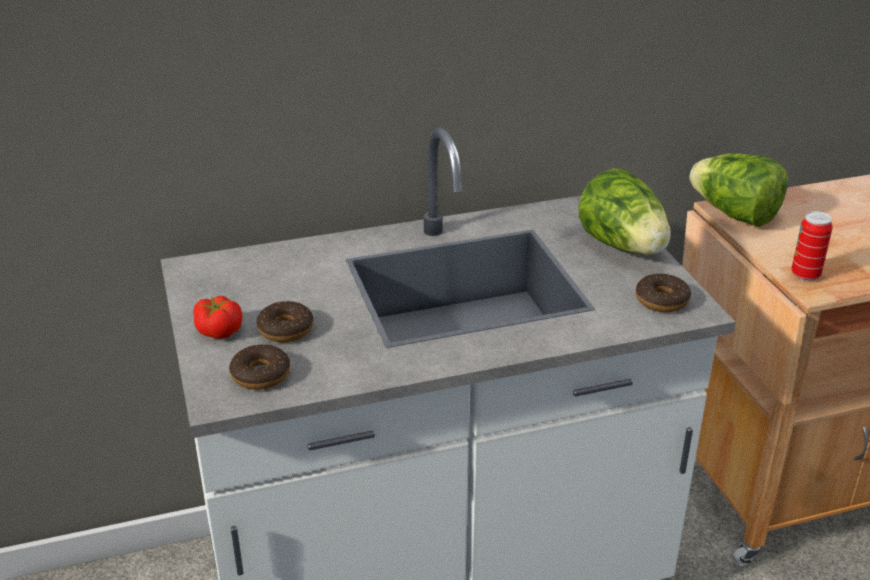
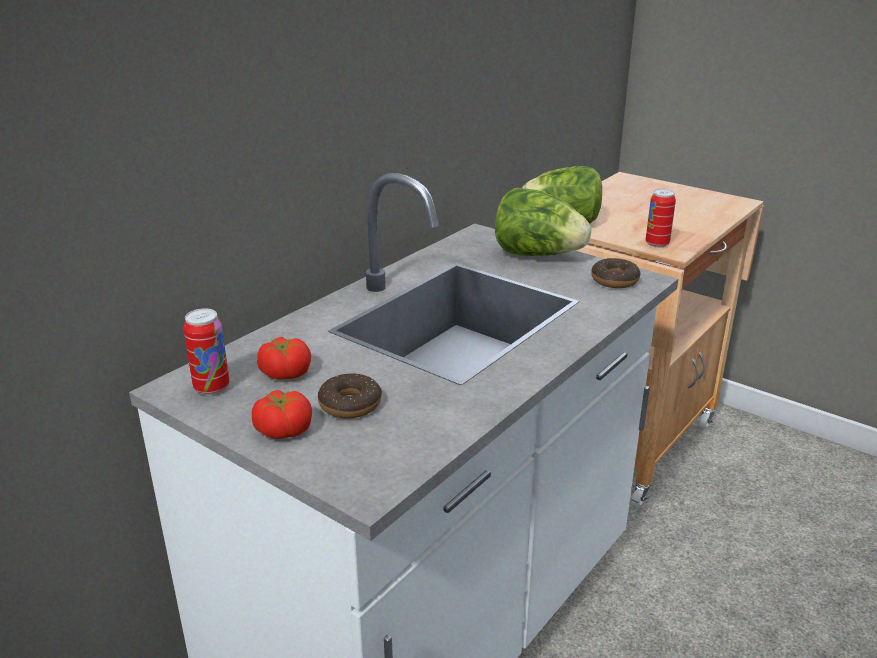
camera: 35 degrees left, 5 degrees down
(212, 277) = (211, 388): none -> can
(260, 375) = (379, 451): donut -> none
(273, 284) = (285, 373): none -> tomato

